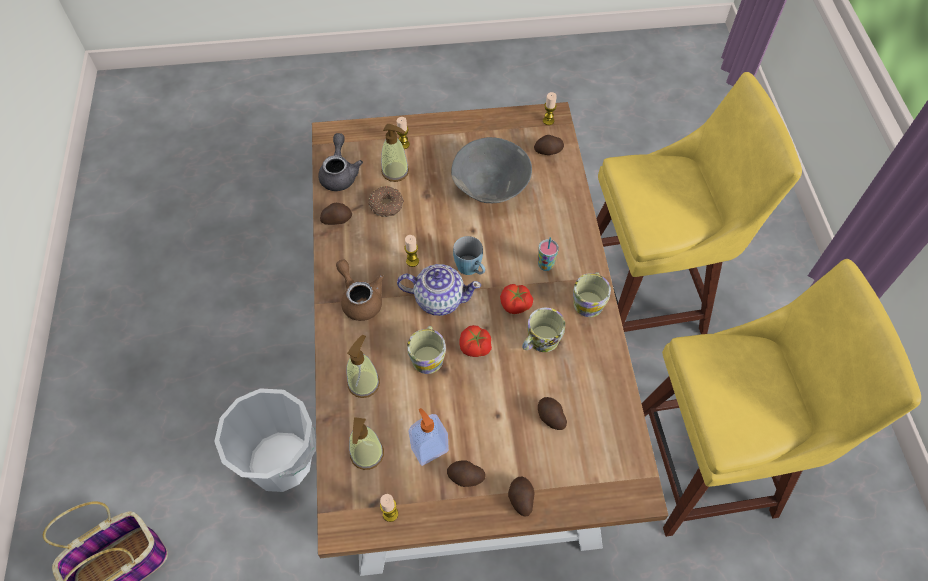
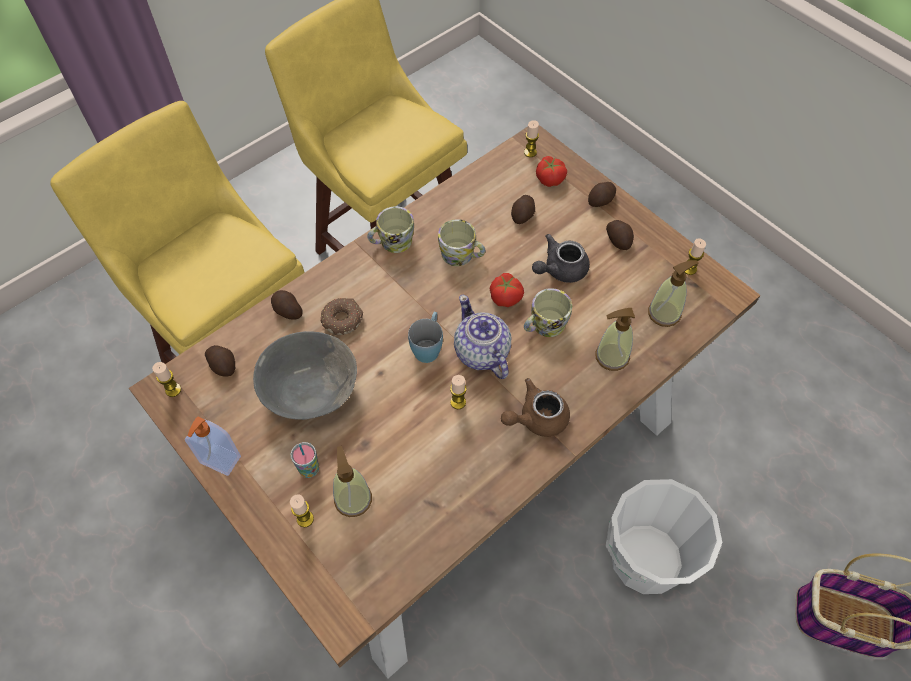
camera: 125 degrees left, 0 degrees up
(336, 219) = (462, 513): potato -> potato (287, 311)
(340, 174) = (397, 559): grey teapot -> grey teapot (560, 270)
(360, 299) = (536, 418): brown teapot -> brown teapot turned 45 degrees clockwise
(386, 206) = (407, 474): donut -> donut (343, 319)
(429, 449) = (620, 275): soap dispenser -> soap dispenser (220, 461)
(515, 305) = (439, 291): tomato -> tomato (550, 178)
(545, 265) = (377, 292): cup -> cup (309, 469)
(625, 478) = (530, 152): none -> candle

